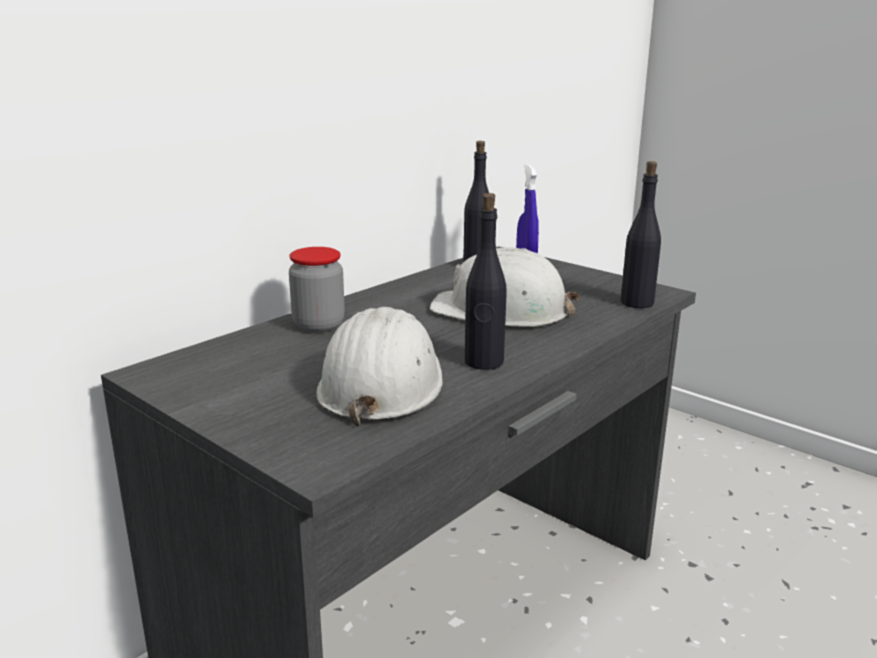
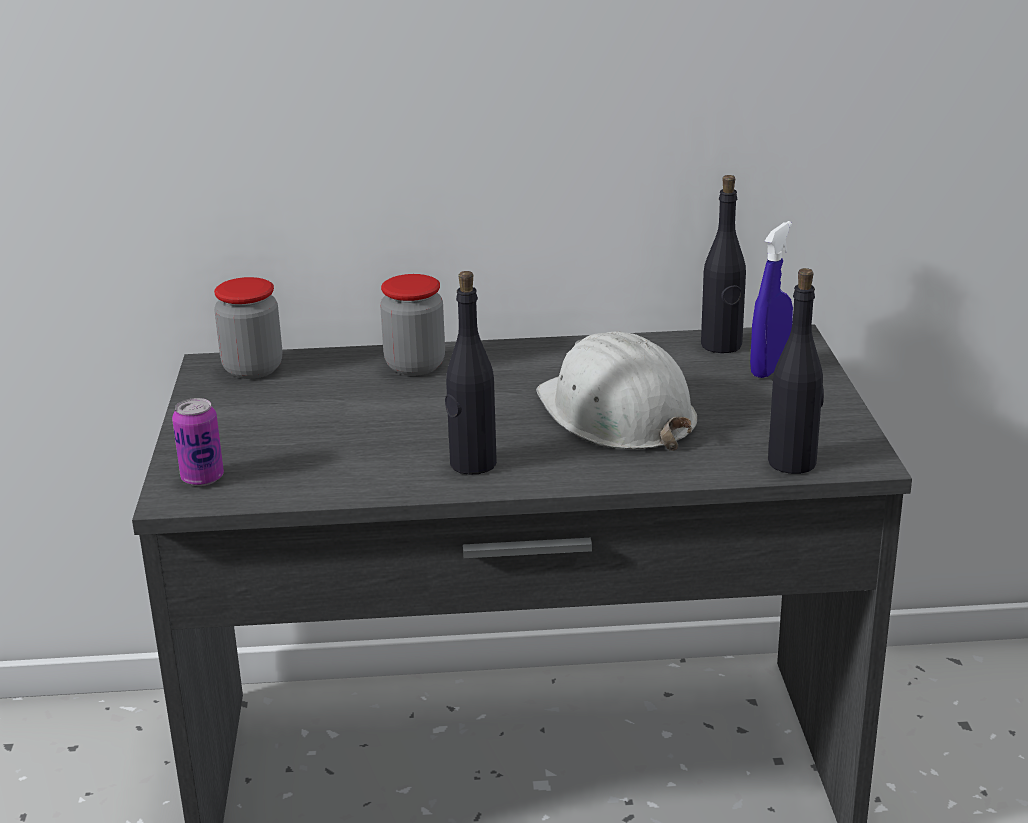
camera: 45 degrees right, 5 degrees up
(191, 364) = (253, 369): none -> jar
(310, 446) = (202, 478): none -> can
(381, 384) = (347, 448): white hard hat -> none

